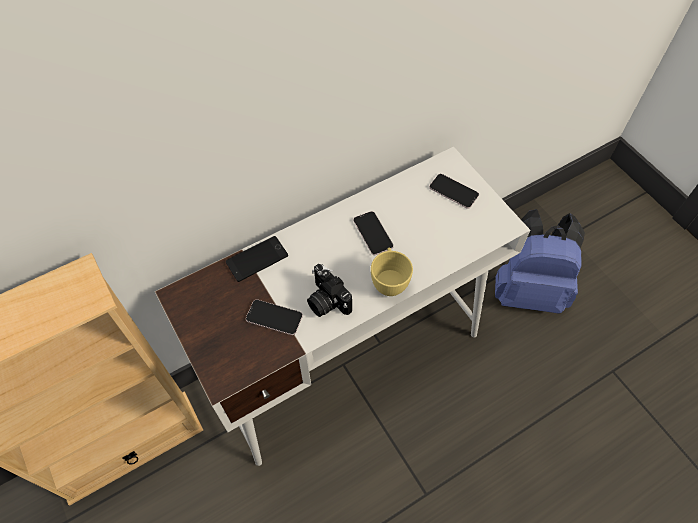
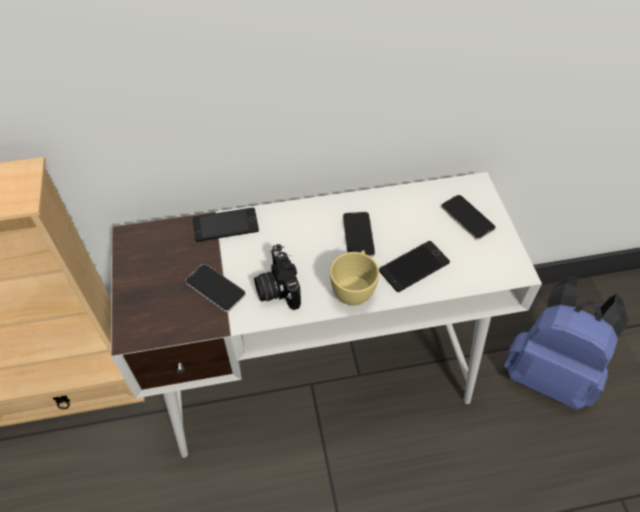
camera: 20 degrees right, 5 degrees down
(428, 247) = (414, 266): none -> phone

